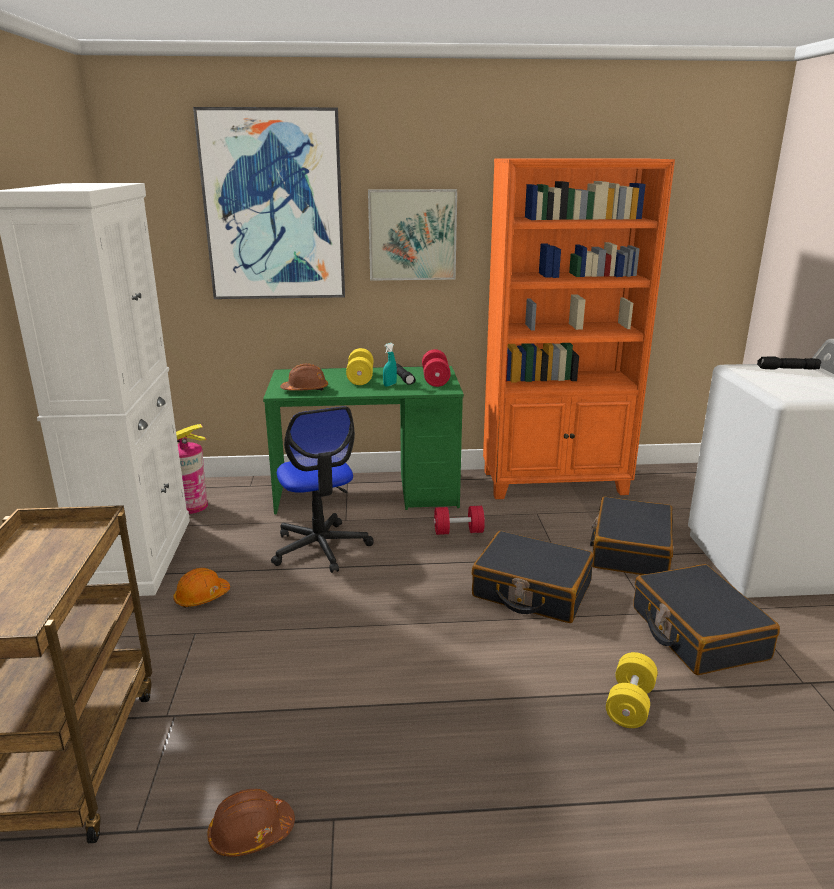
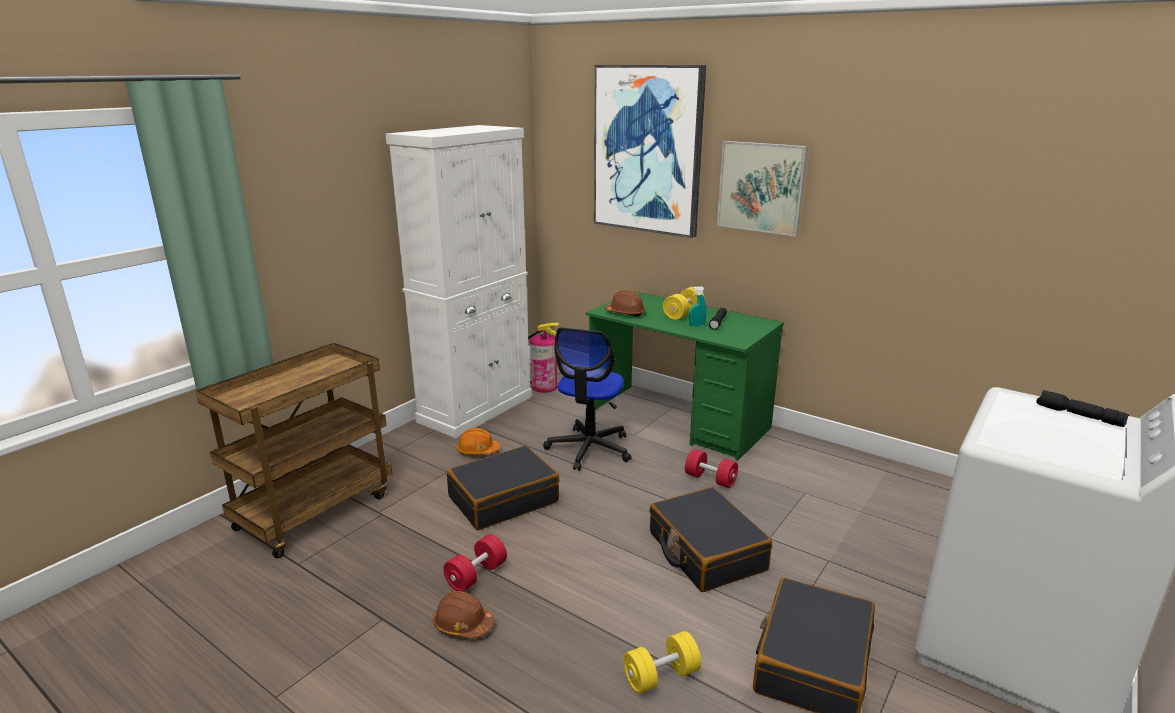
camera: 40 degrees right, 0 degrees up
(250, 833) = (338, 598): brown hard hat -> brown hard hat (463, 625)
(435, 380) = (744, 331): red dumbbell -> red dumbbell (476, 575)
(555, 483) = (865, 474): orange bookcase -> none
(630, 550) = (854, 563): black suitcase -> black suitcase (503, 499)

